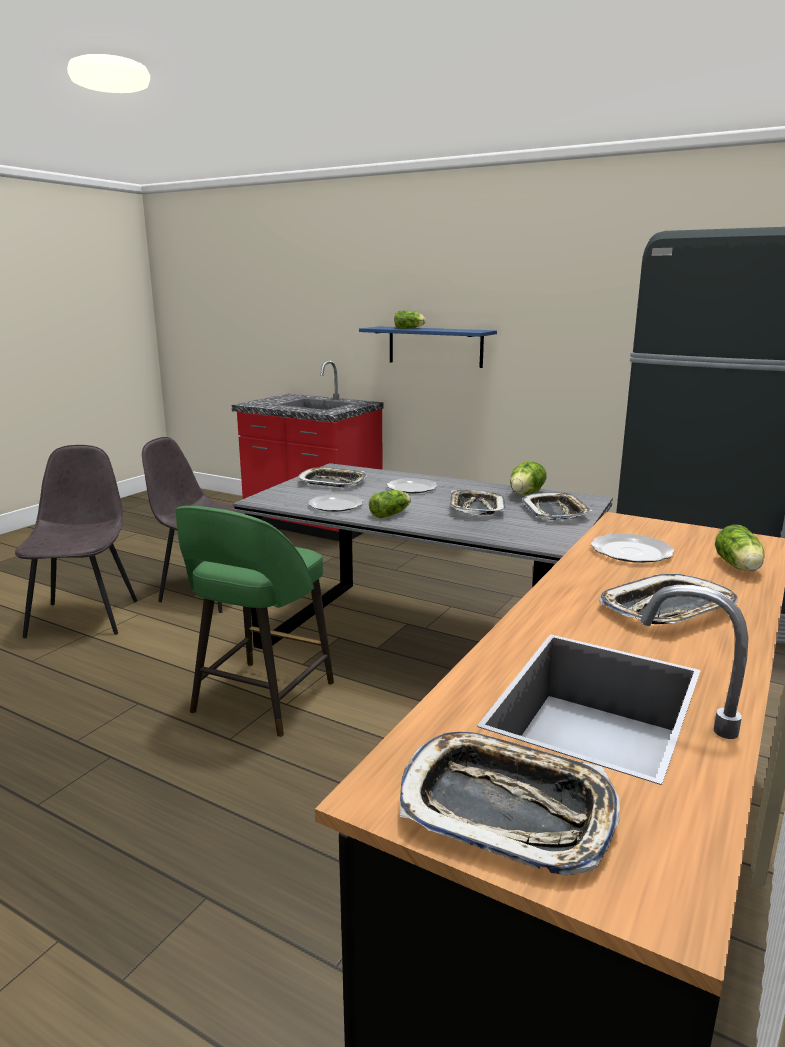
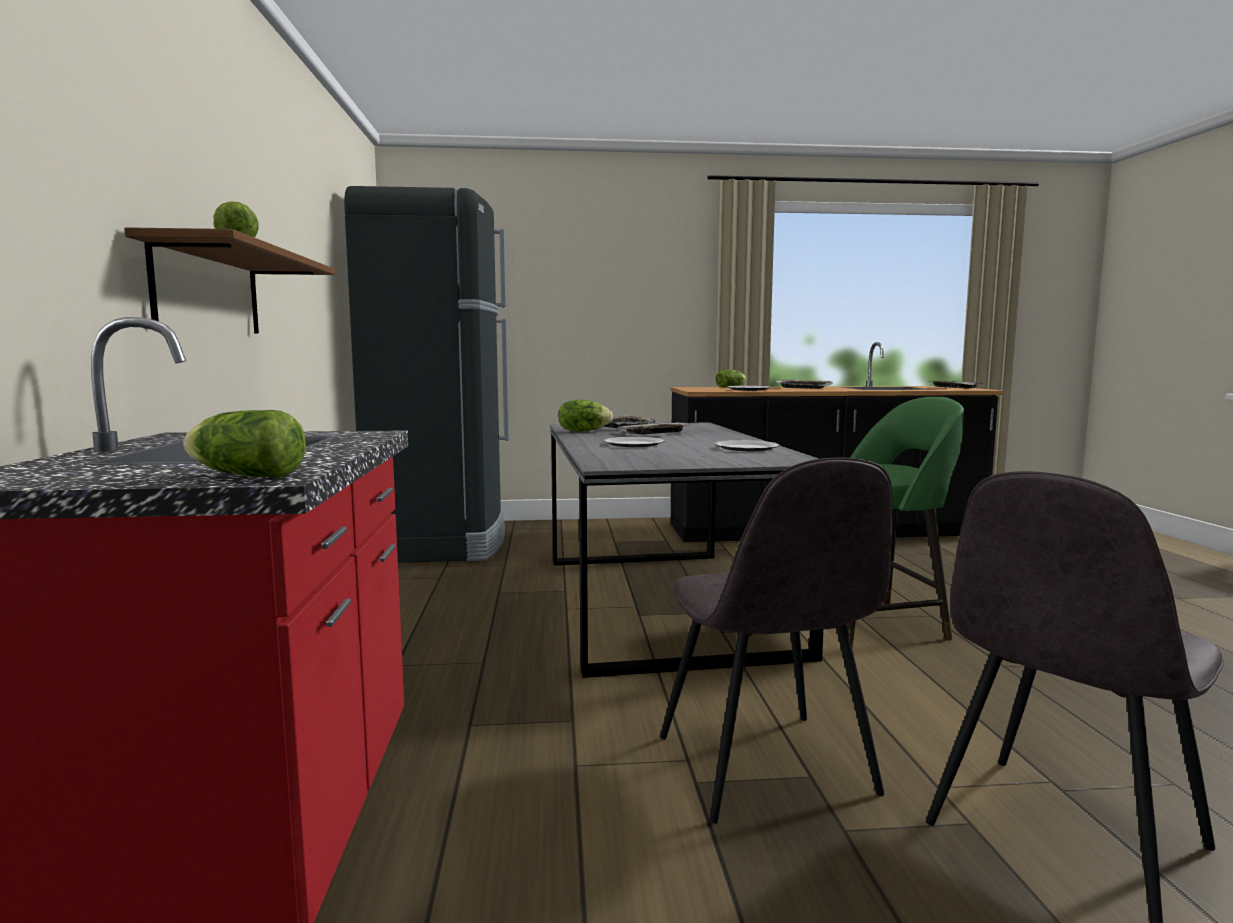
camera: 125 degrees left, 10 degrees down
(332, 482) = (675, 458): tray -> none
(391, 514) = (726, 440): lettuce -> lettuce (244, 475)
(435, 346) = (209, 291): blue shelf -> brown shelf

